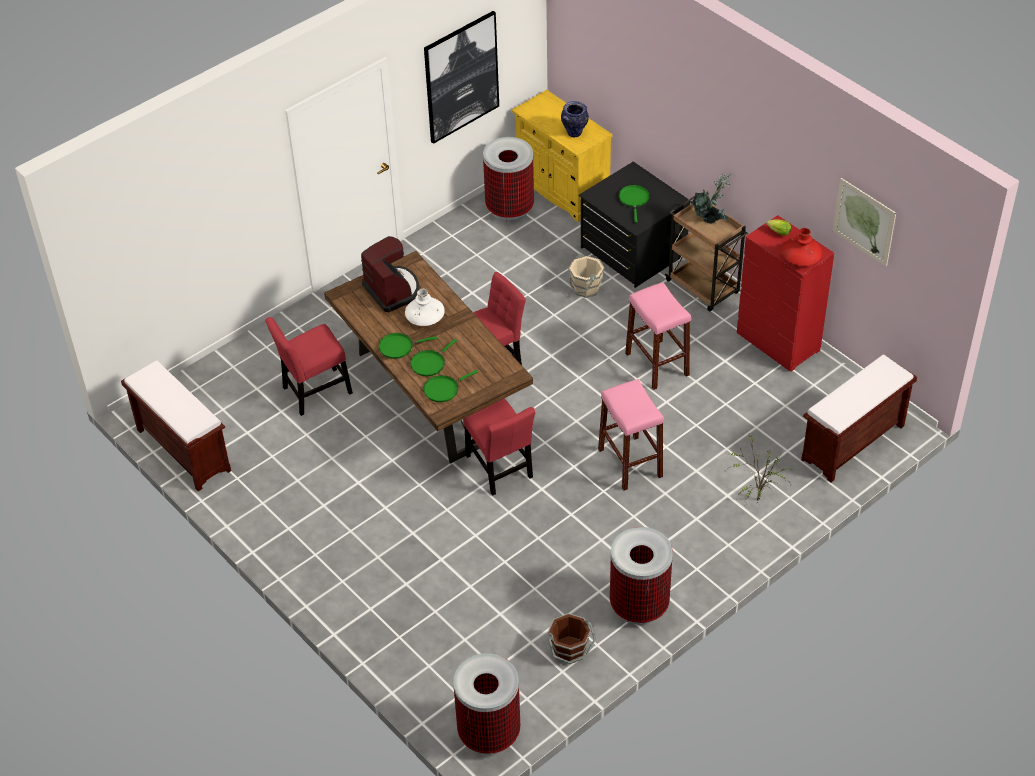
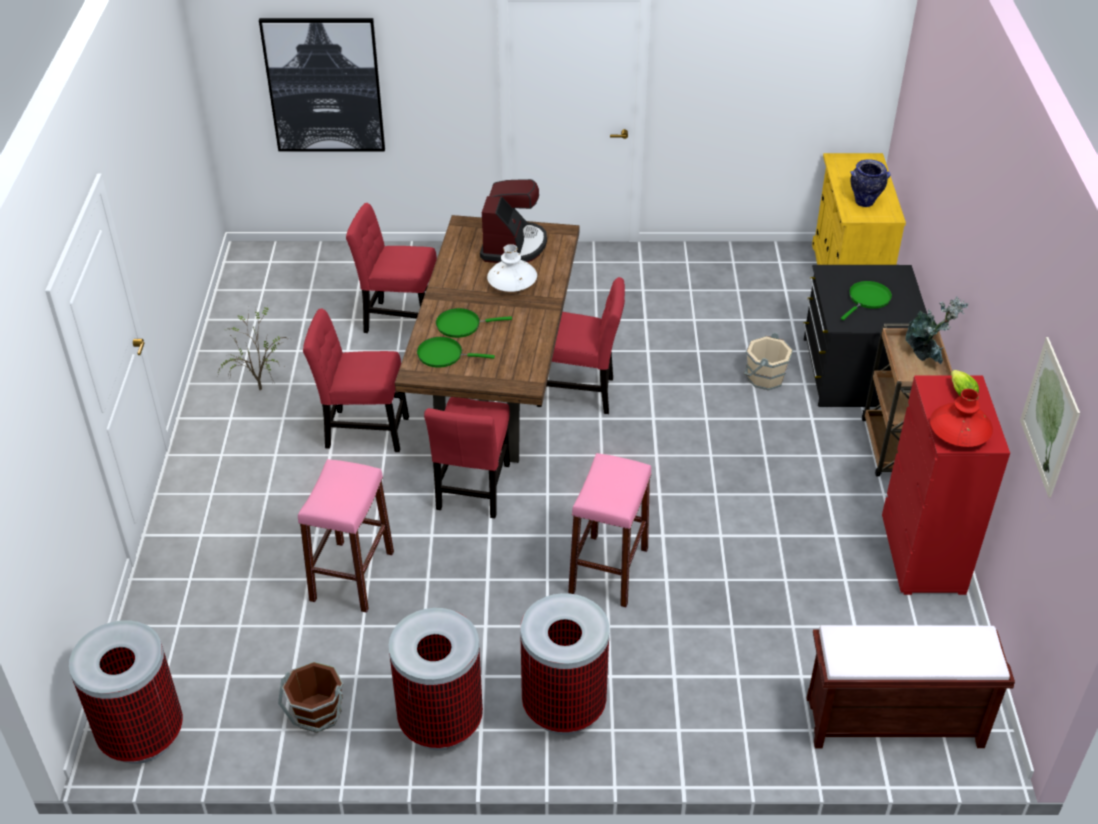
camera: 40 degrees right, 5 degrees down
(182, 450) = (238, 302): brown bench -> none
(386, 479) = (362, 431): none -> red chair
(399, 347) = (453, 295): green frying pan -> none
(461, 77) = (758, 72): picture -> picture (324, 85)
(509, 208) = (772, 268): trash can -> trash can (564, 706)
(657, 364) = (754, 492): pink stool -> pink stool (352, 576)
(756, 498) = (703, 702): potted plant -> potted plant (259, 387)

